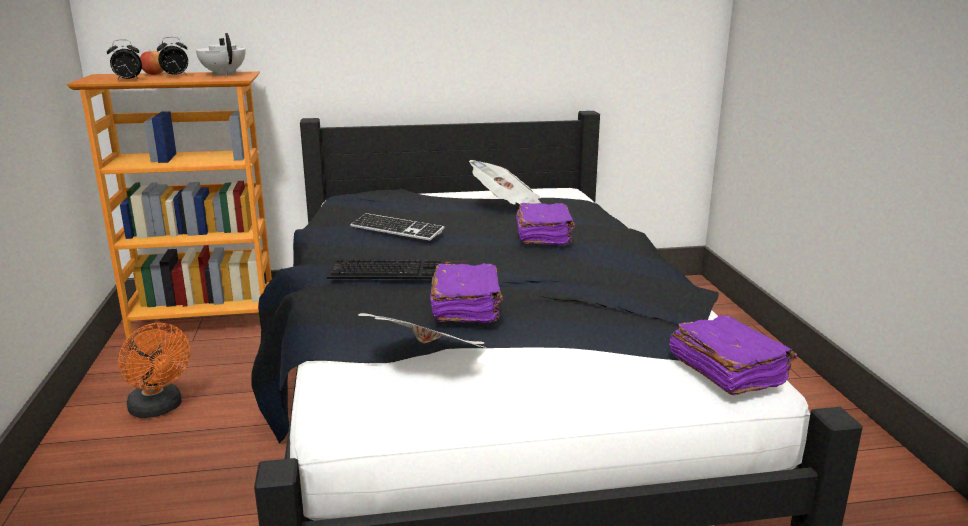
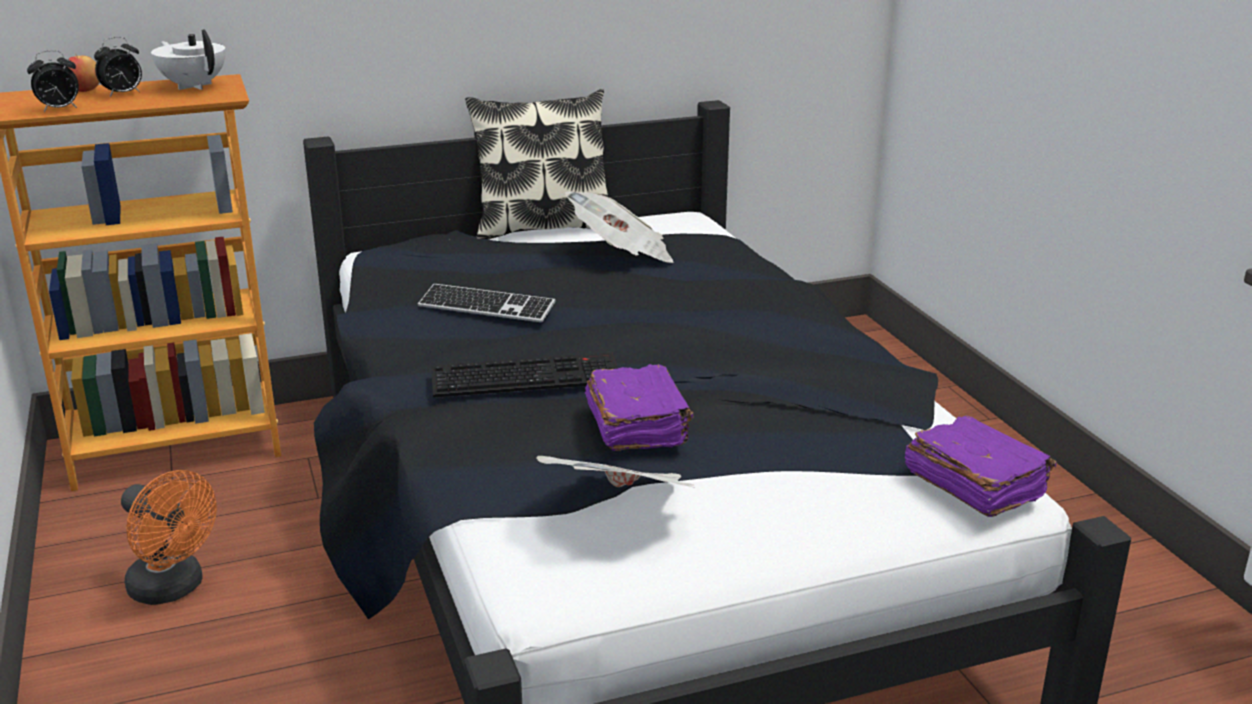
camera: 10 degrees left, 5 degrees up
(462, 190) = (543, 227): none -> pillow
(544, 237) = (694, 305): purple book -> none

